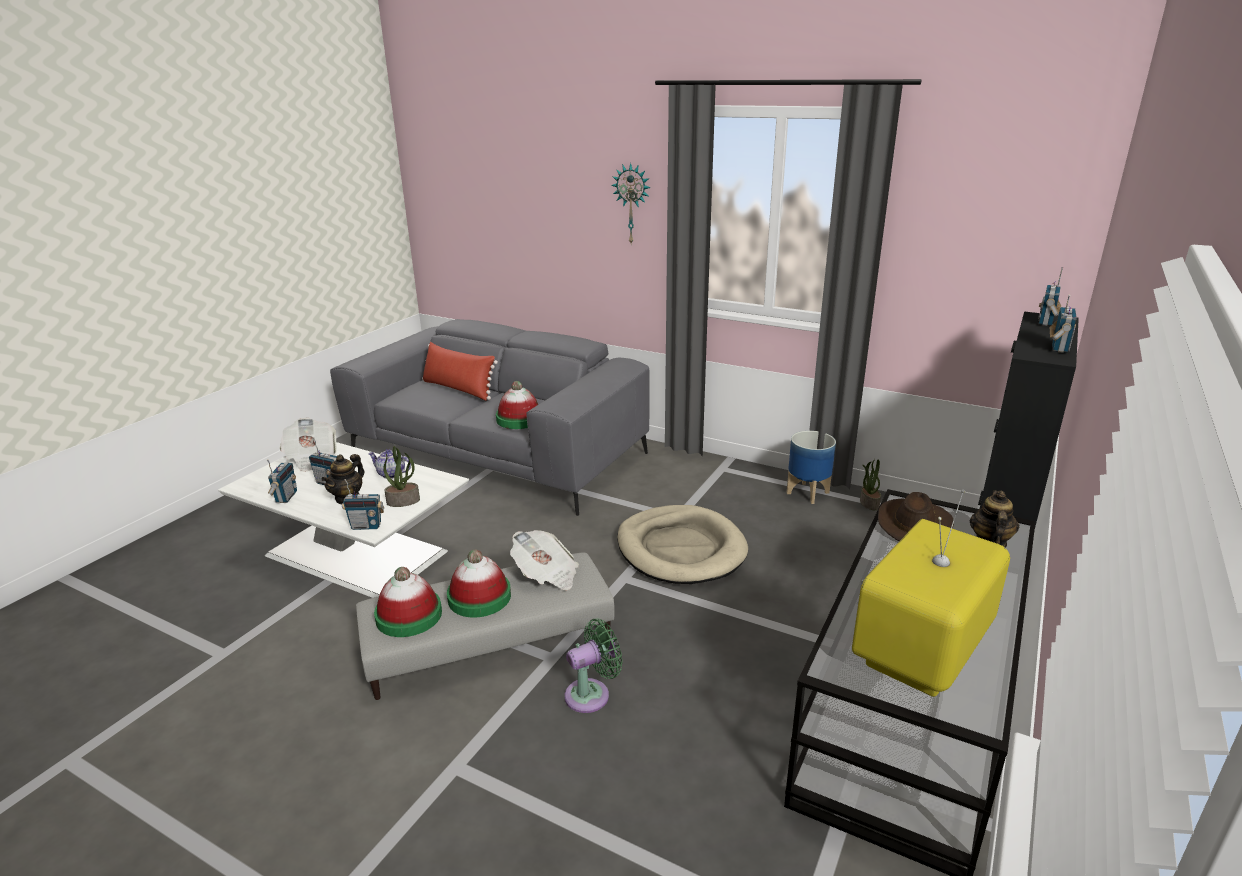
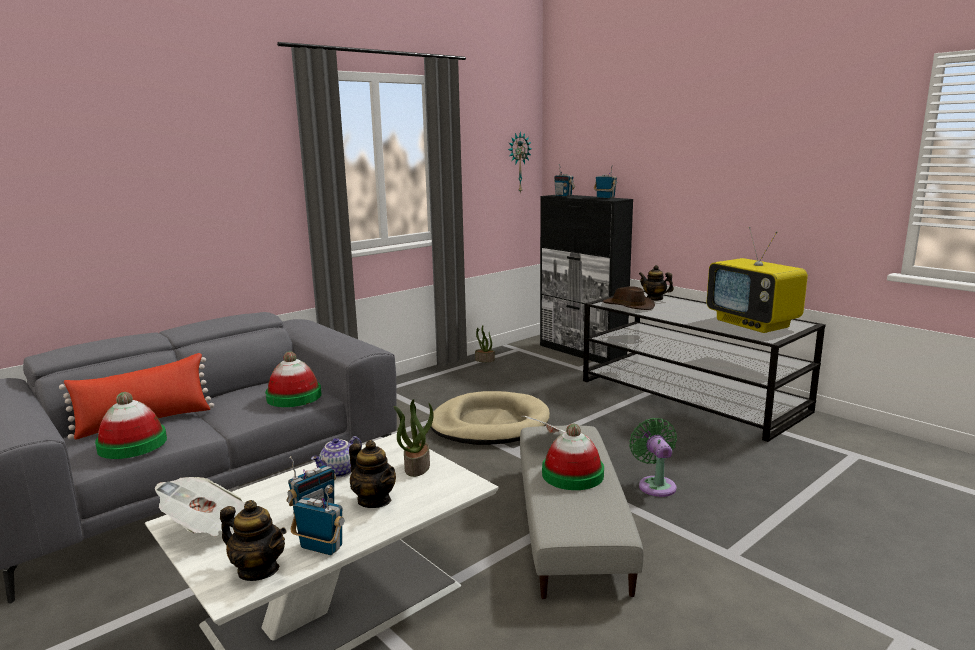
camera: 70 degrees left, 10 degrees down
(263, 485) = (258, 570): none -> teapot
(366, 526) = (457, 489): radio -> none
(409, 615) = (586, 511): hat -> hat (132, 444)
(632, 204) = (249, 166): wall clock -> wall clock (518, 162)
(807, 493) = (453, 372): planter -> none

